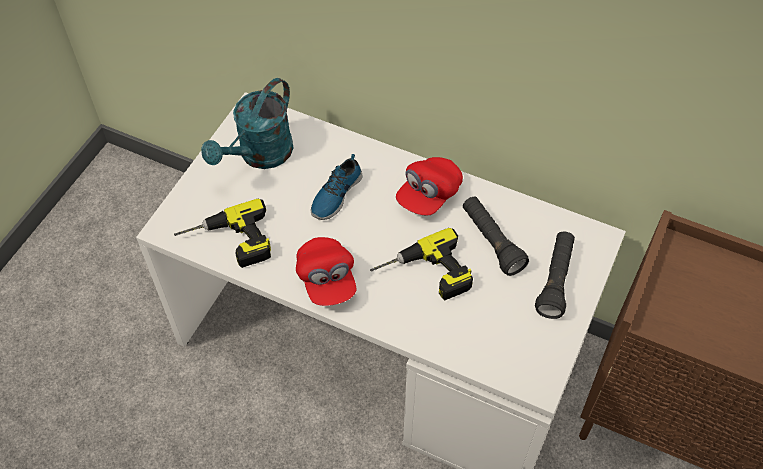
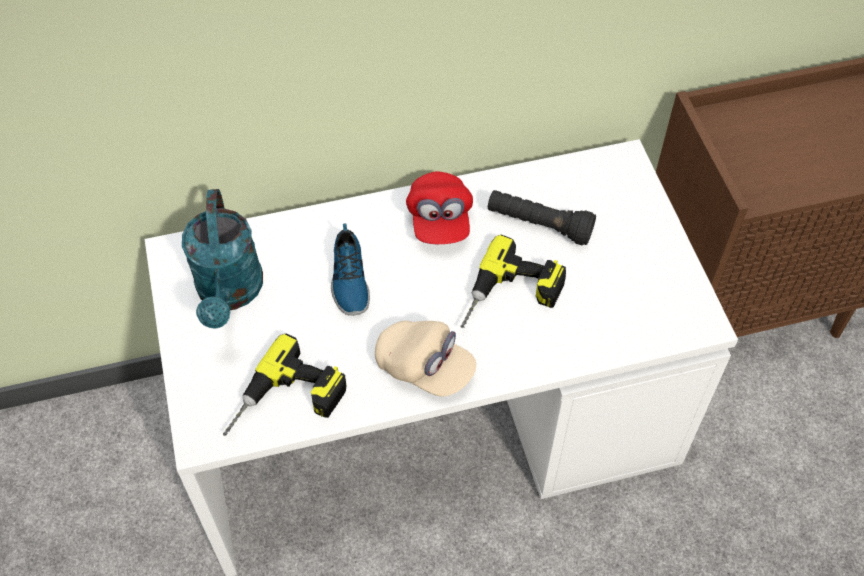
camera: 40 degrees left, 0 degrees up
(327, 280) = (424, 368): red cap -> beige cap
(555, 280) = (626, 222): black flashlight -> none

